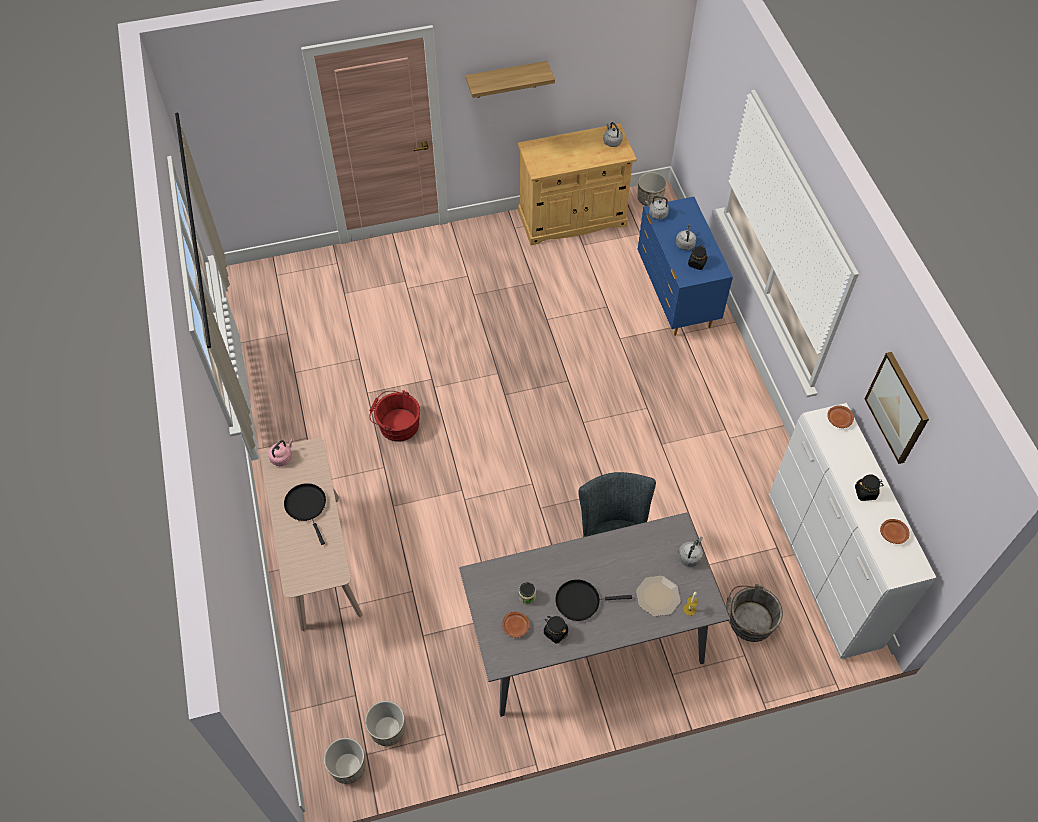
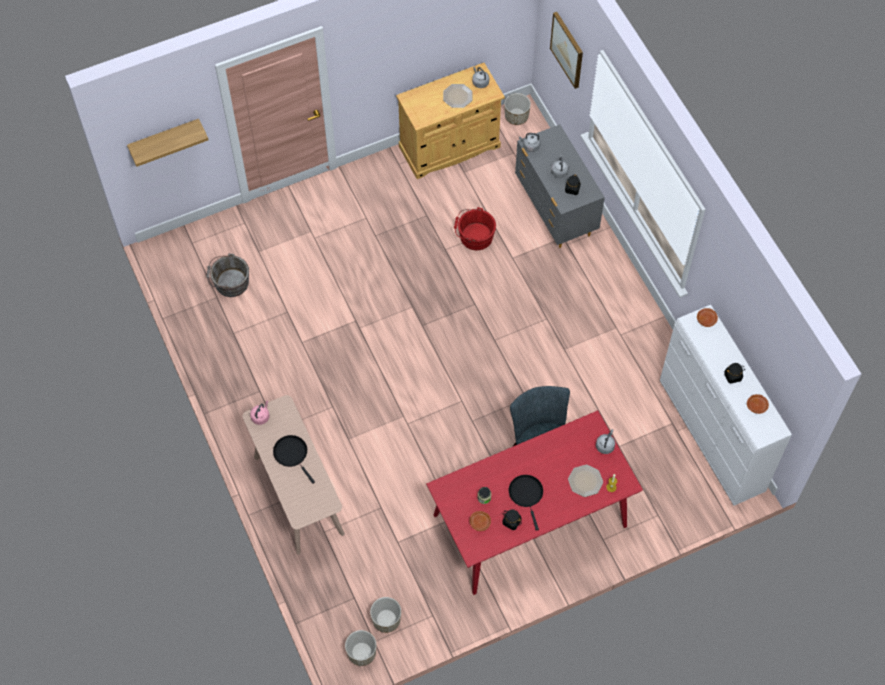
camera: 10 degrees left, 5 degrees up
(396, 424) = (334, 366): red bucket -> red bucket (474, 236)
(506, 79) = (384, 51): shelf -> shelf (165, 139)
(581, 601) = (526, 494): black frying pan -> black frying pan turned 90 degrees clockwise
(585, 152) = (458, 96): none -> plate
(587, 635) = (530, 520): grey dining table -> red dining table
(676, 297) = (555, 211): blue dresser -> grey dresser
(748, 620) = (657, 487): grey bucket -> grey bucket (229, 282)
(897, 407) = (747, 310): picture -> picture (567, 49)

